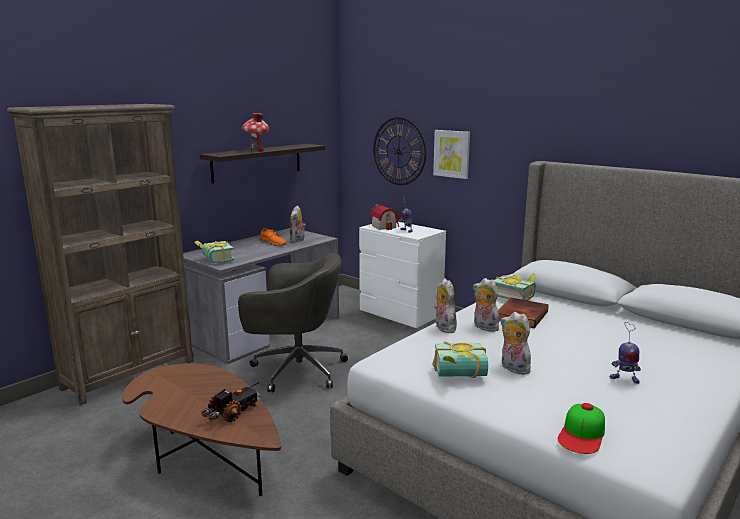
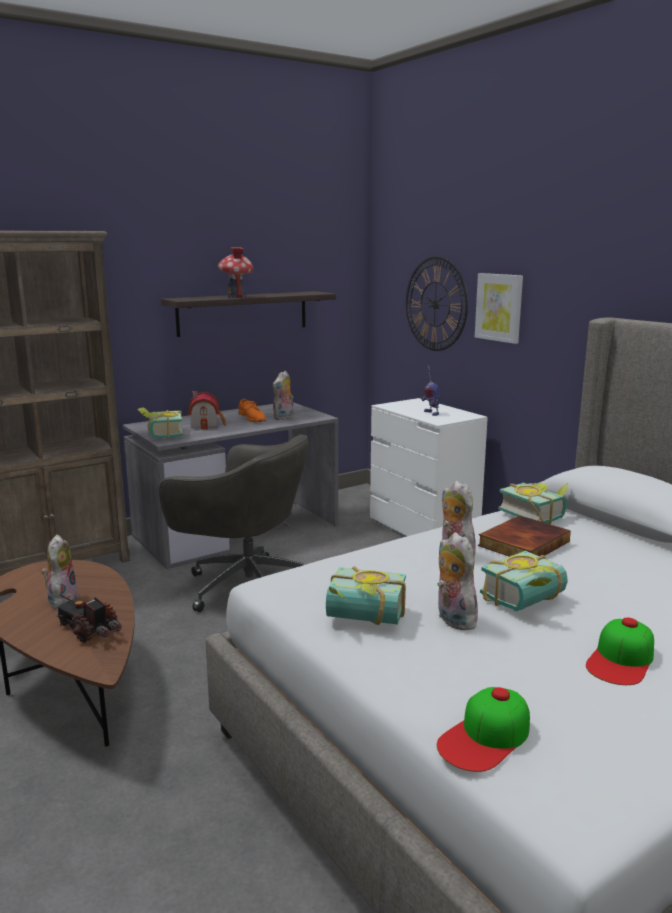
camera: 15 degrees right, 0 degrees up
(233, 413) = (89, 630): toy truck -> toy truck turned 105 degrees counterclockwise
(385, 226) = (406, 406): toy house -> toy house (207, 424)
(443, 328) = (395, 549): plush toy -> plush toy (62, 600)
(550, 351) = (528, 601): none -> book
(624, 379) = (621, 659): toy robot -> cap

